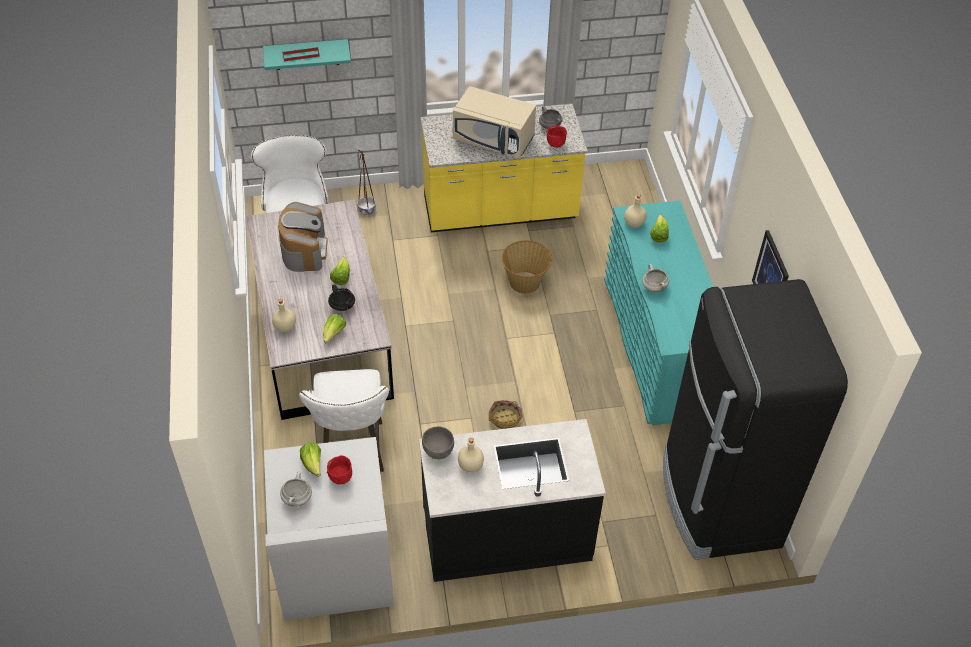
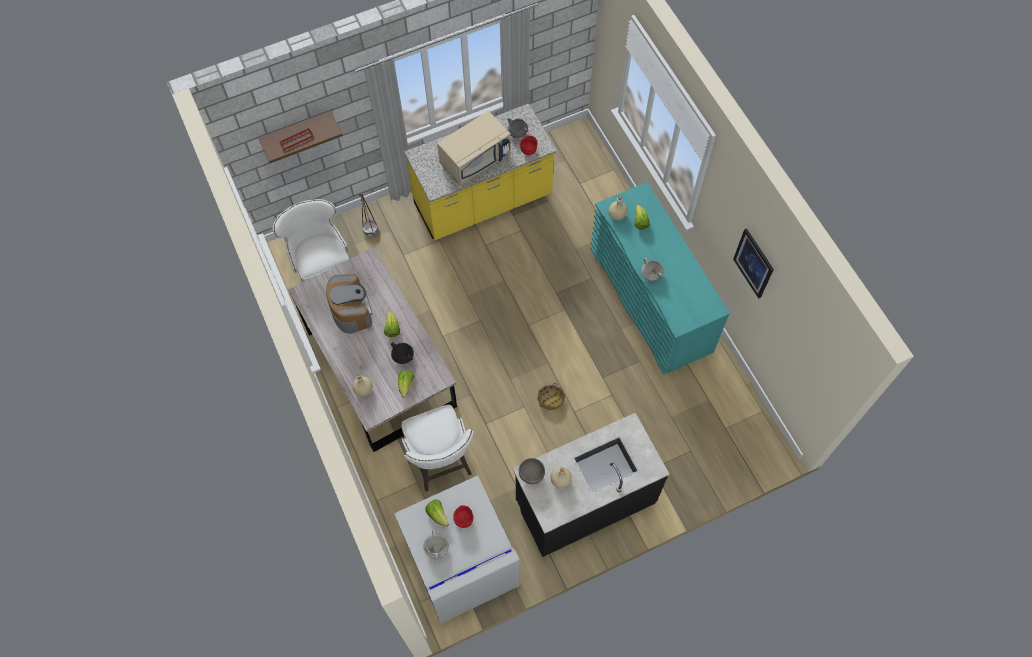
camera: 15 degrees left, 15 degrees up
(307, 54) = (297, 132): turquoise shelf -> brown shelf
(494, 139) = (475, 159): beige microwave -> beige microwave turned 45 degrees counterclockwise
(525, 282) = (526, 267): basket -> none
(718, 502) = (734, 426): black fridge -> none

